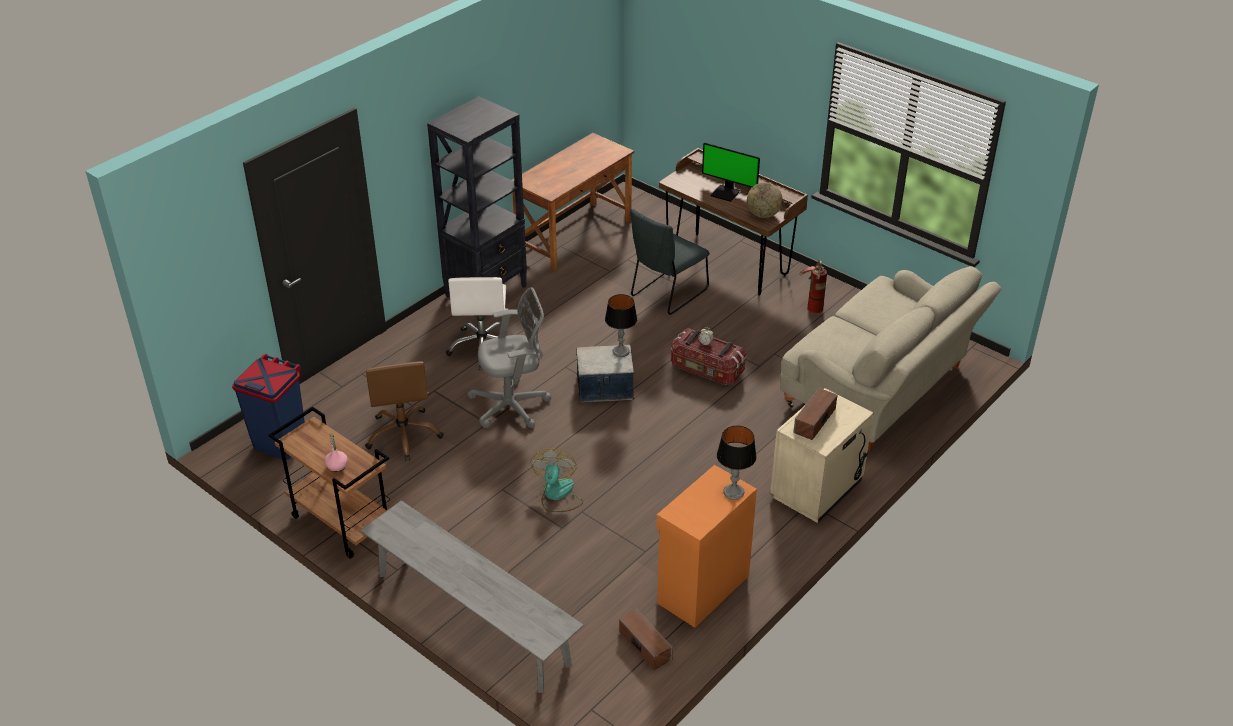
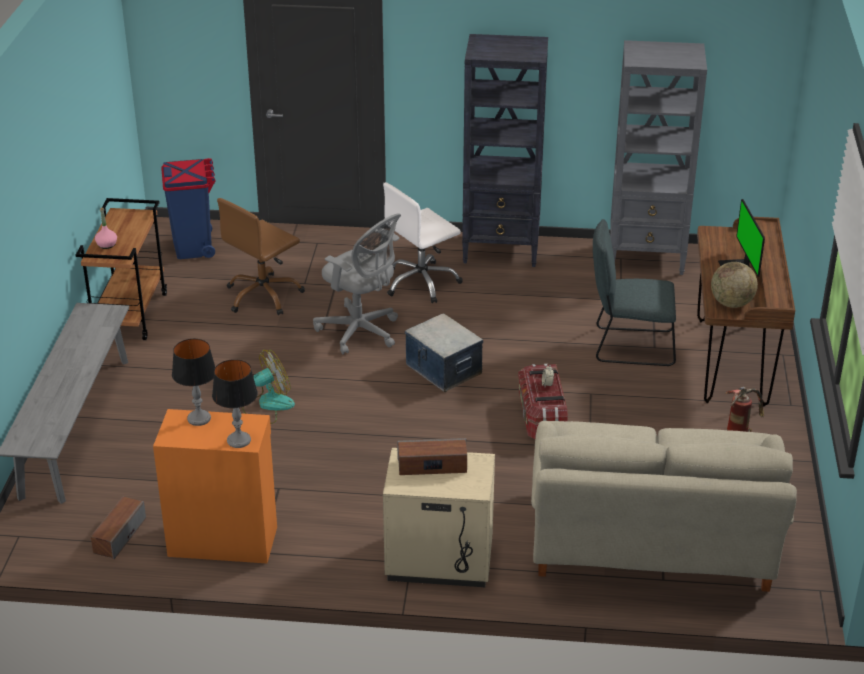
camera: 55 degrees right, 5 degrees down
(574, 236) = (647, 258): brown desk -> grey bookcase
(621, 352) = (465, 339): table lamp -> table lamp (199, 419)

